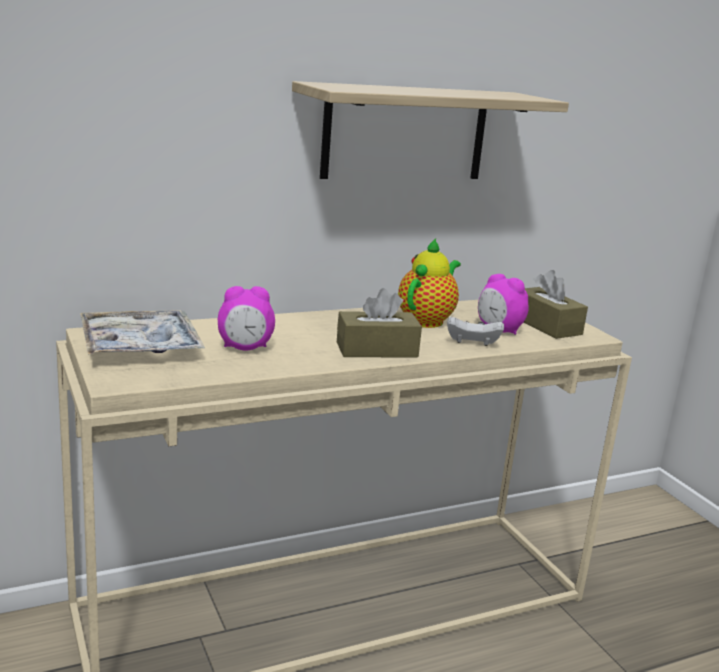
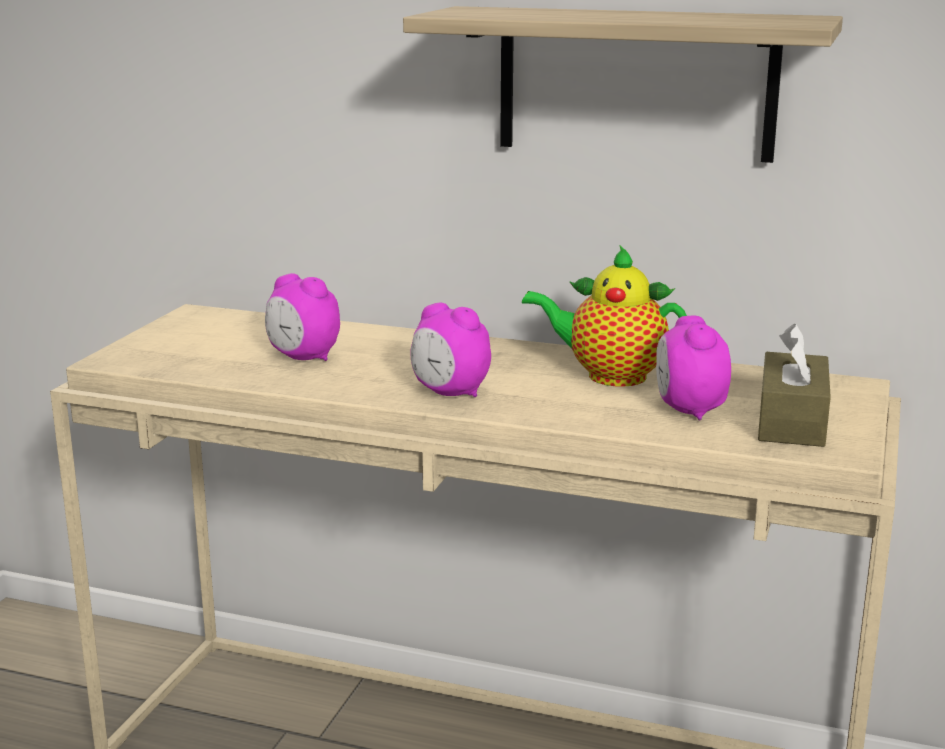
camera: 45 degrees right, 0 degrees up
(140, 346) = (208, 333): tray -> none
(377, 349) = (450, 393): brown tissue box -> alarm clock
(427, 320) = (609, 376): teapot -> teapot turned 150 degrees counterclockwise
(472, 345) = (597, 417): white game controller -> none

